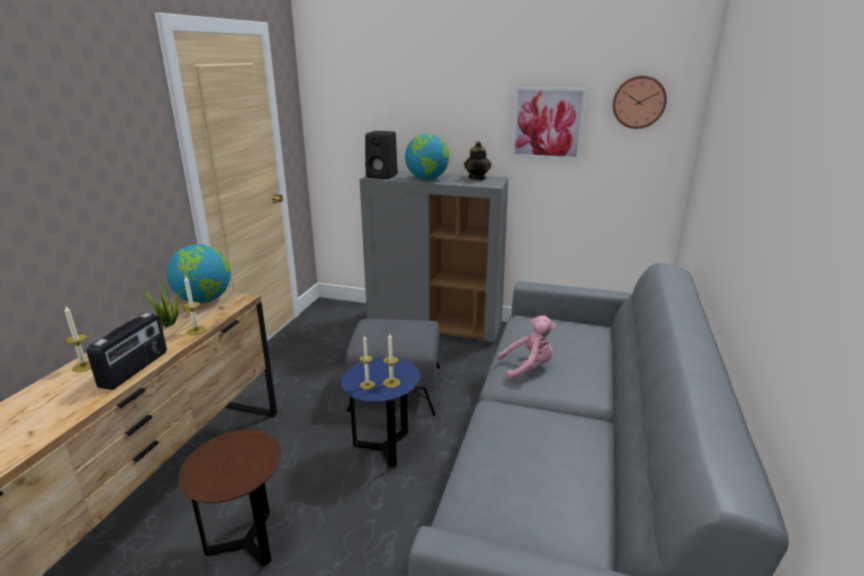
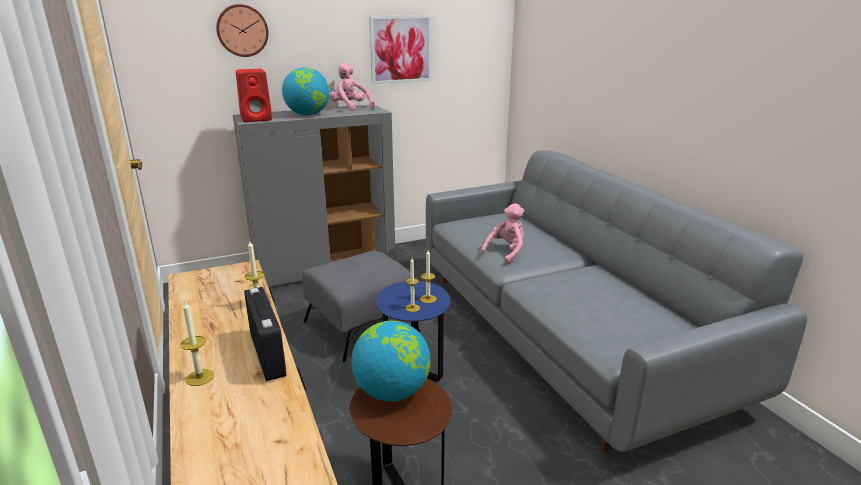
camera: 40 degrees left, 0 degrees up
(169, 325) = (215, 312): potted plant -> none
(204, 300) = (204, 282): globe -> globe (392, 392)
(383, 176) = (257, 119): black speaker -> red speaker
(477, 178) = (350, 108): teapot -> pink plush toy
(638, 102) = (469, 26): wall clock -> wall clock (242, 30)

